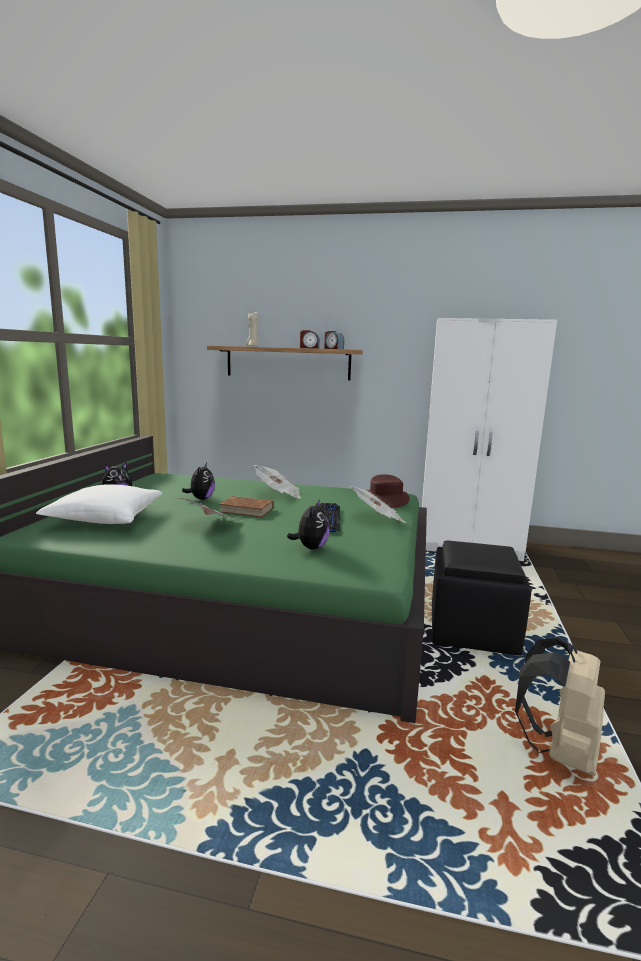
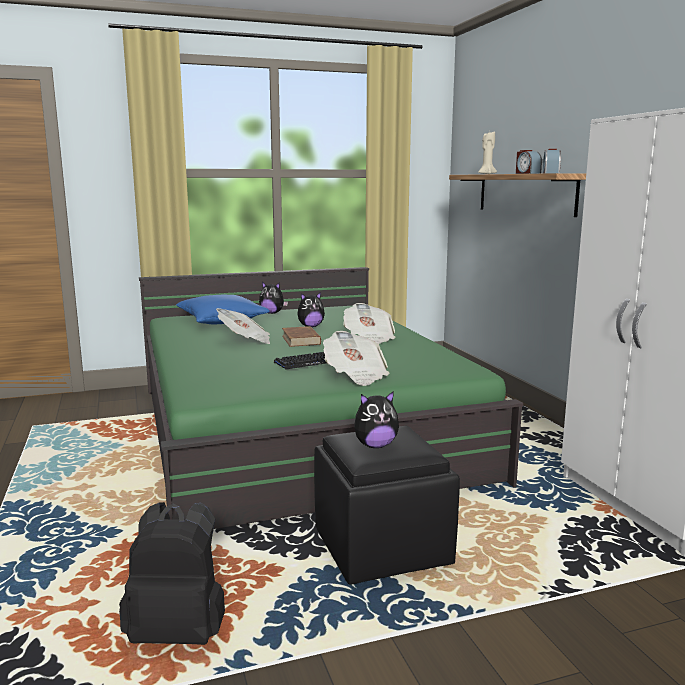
camera: 60 degrees right, 0 degrees up
(105, 519) = (222, 321): white pillow -> blue pillow
(311, 547) = (231, 369): plush toy -> plush toy (375, 445)
(385, 499) = (437, 368): brown hat -> none
(559, 751) = (179, 632): beige backpack -> black backpack

